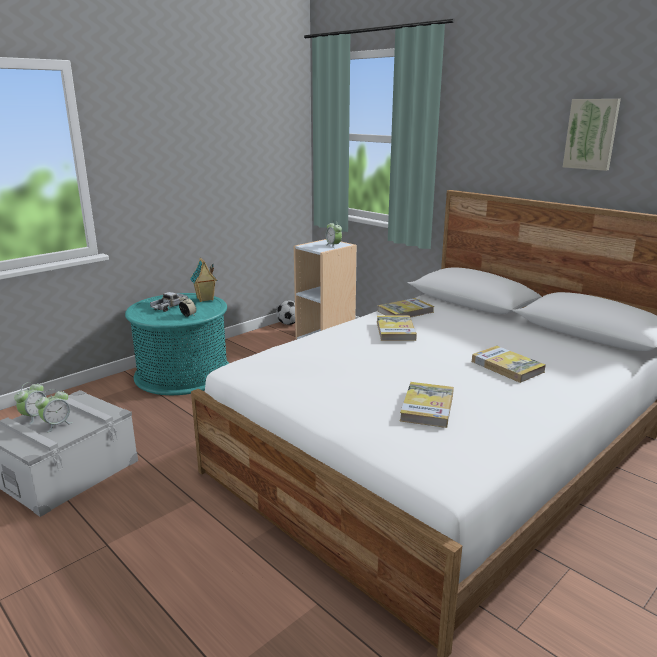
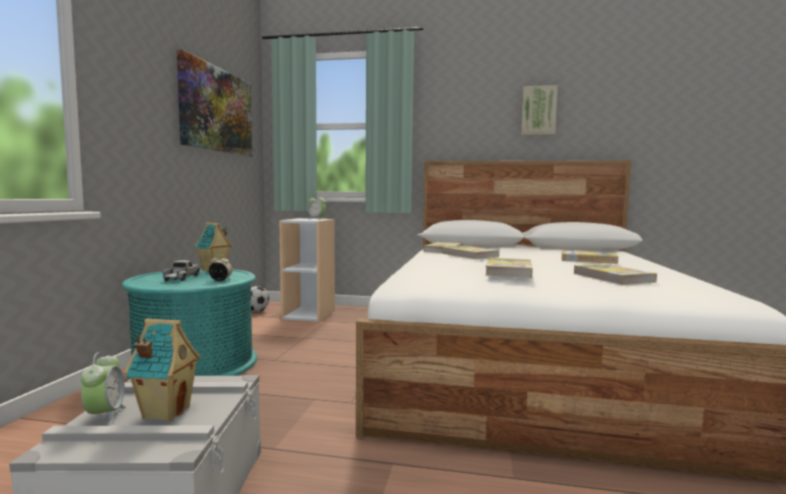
camera: 35 degrees left, 15 degrees down
(57, 425) = (165, 412): alarm clock -> toy house
(240, 136) = (217, 110): none -> picture
(332, 375) = (508, 271): none -> book

